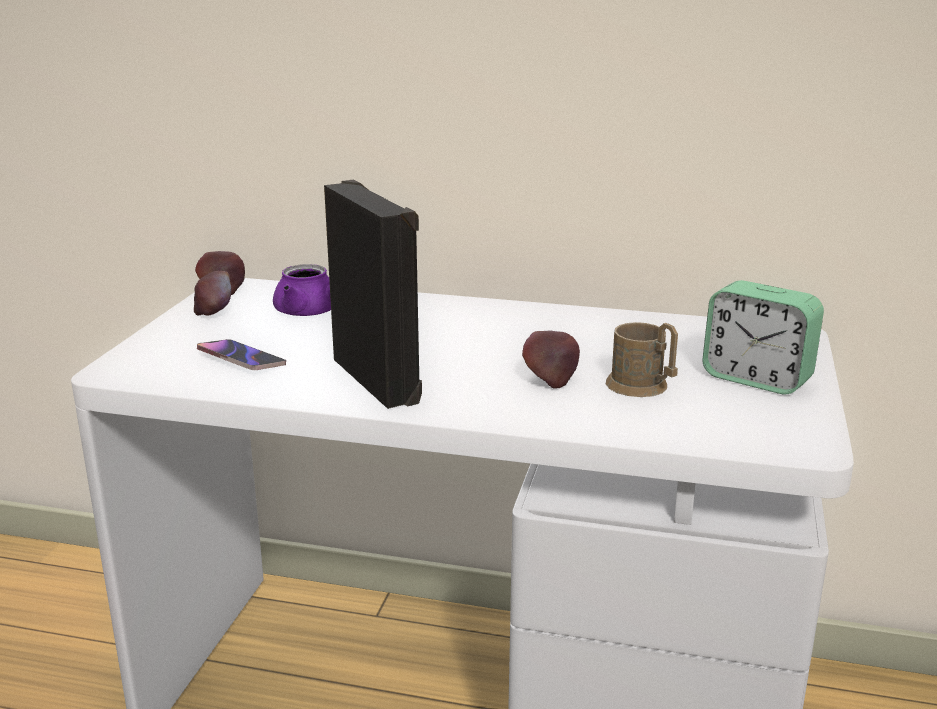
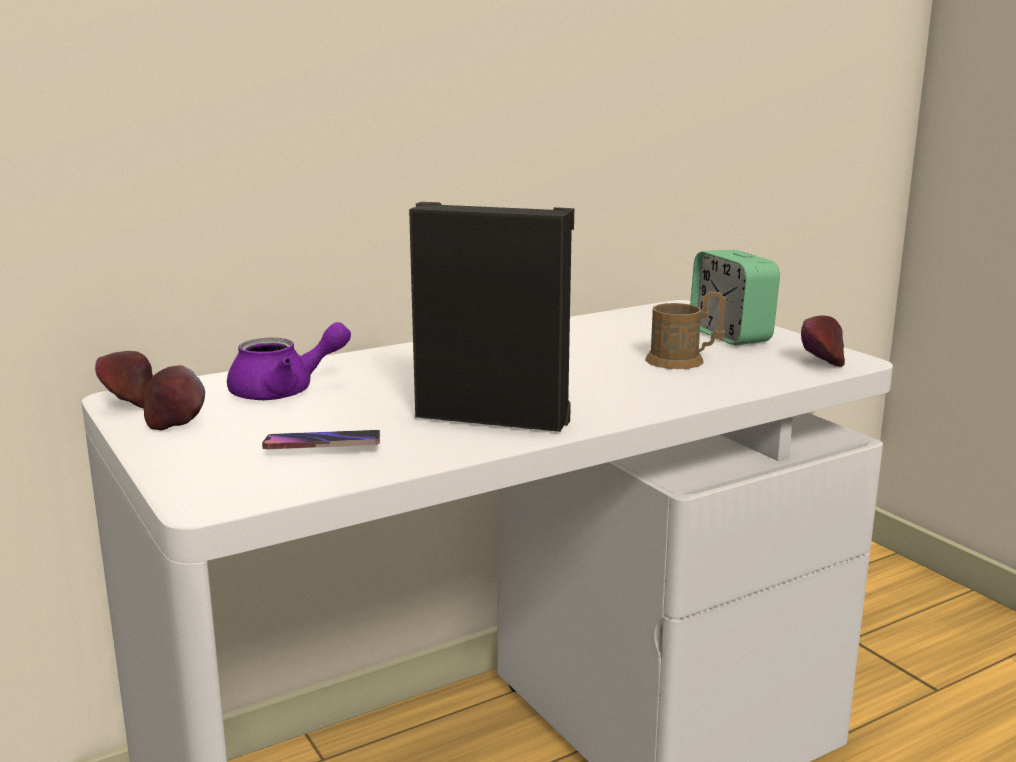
camera: 45 degrees left, 5 degrees down
(550, 380) = (616, 376): apple -> apple (820, 363)
(756, 379) = (730, 335): alarm clock -> alarm clock turned 75 degrees clockwise

